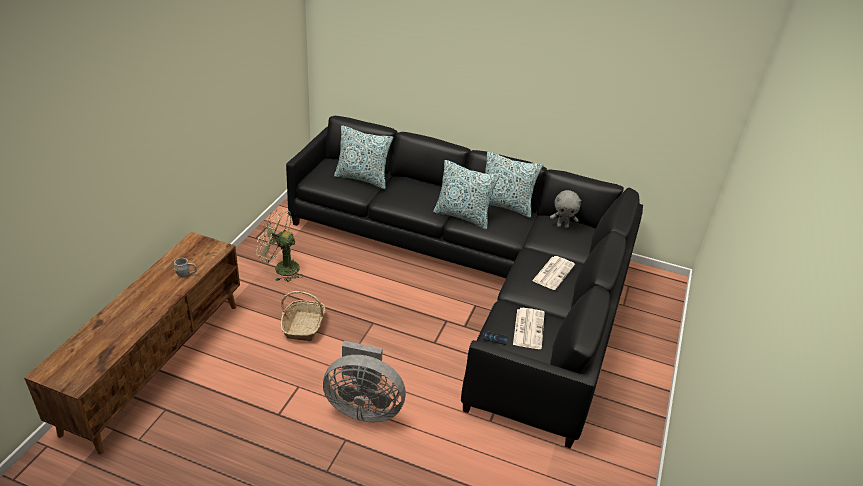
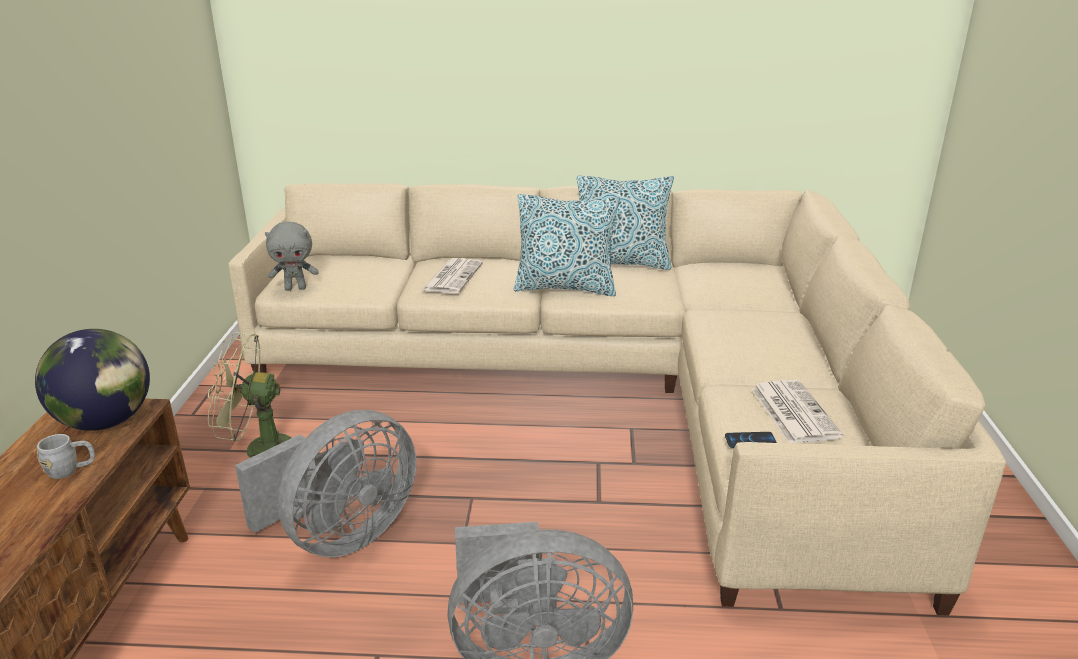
camera: 15 degrees left, 10 degrees down
(205, 251) = (106, 422): none -> globe
(304, 326) = (341, 536): basket -> grey fan
(362, 178) = (370, 270): pillow -> none
(479, 277) = (611, 388): black sofa -> beige sofa
(553, 272) = (764, 327): newspaper -> newspaper (452, 276)
(562, 226) = (726, 270): grey plush toy -> grey plush toy (296, 288)

